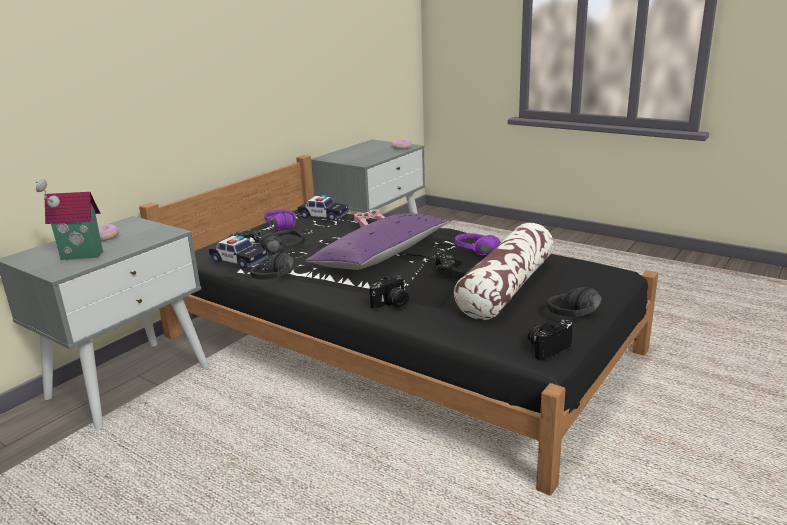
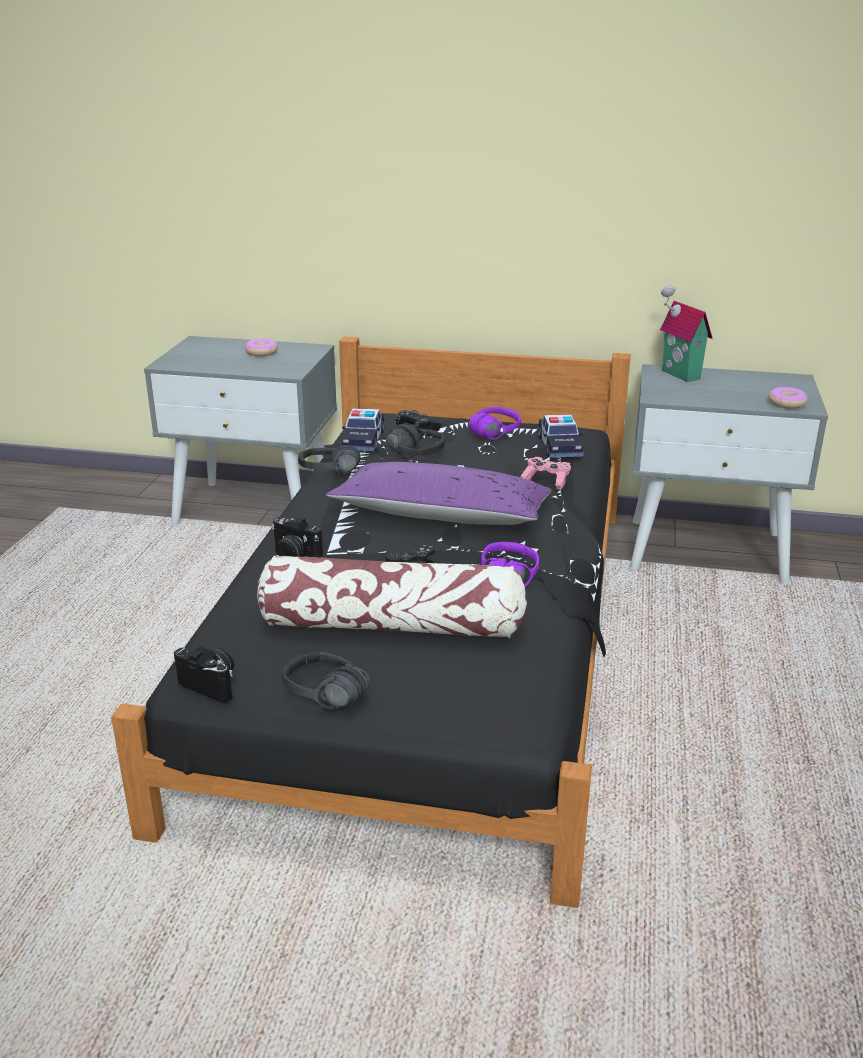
camera: 65 degrees right, 5 degrees up
(80, 256) = (207, 359): toy house -> toy house (678, 375)

